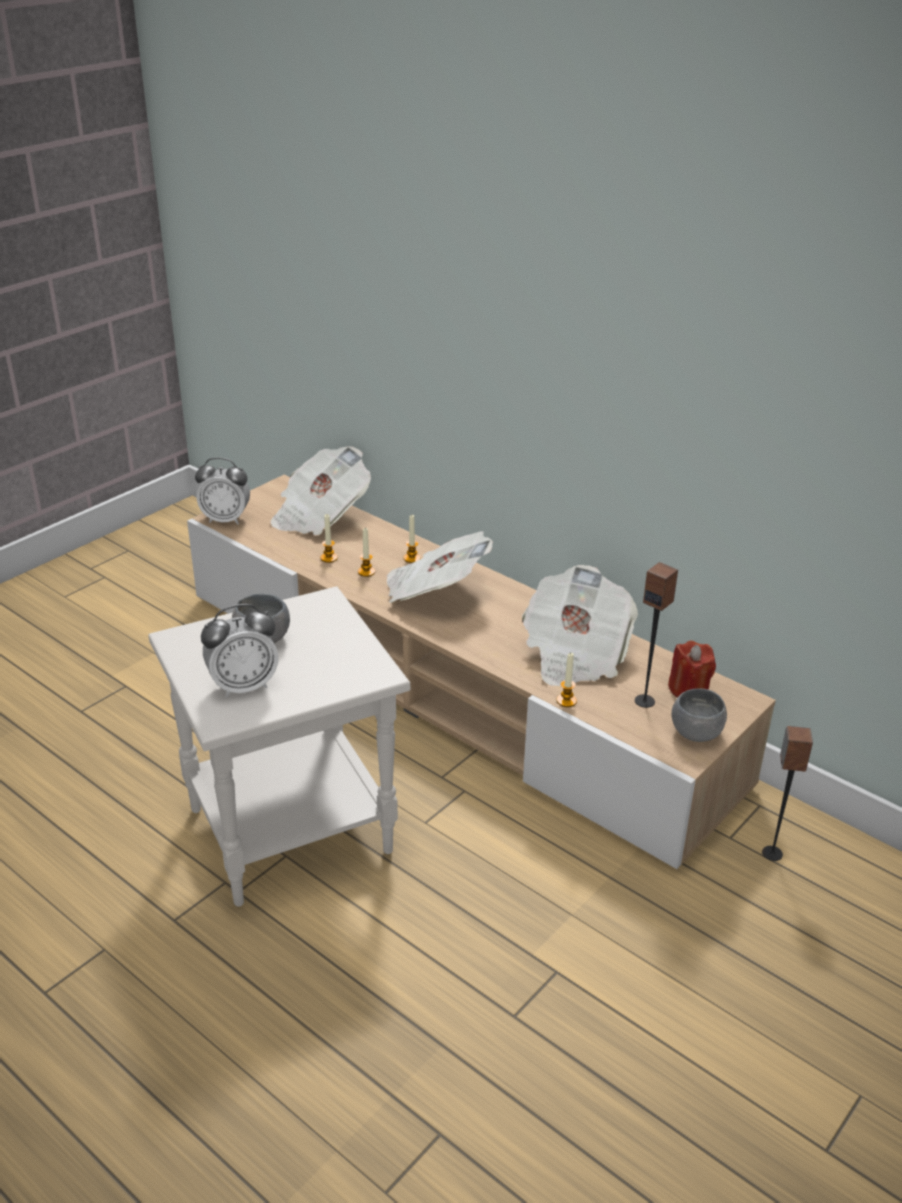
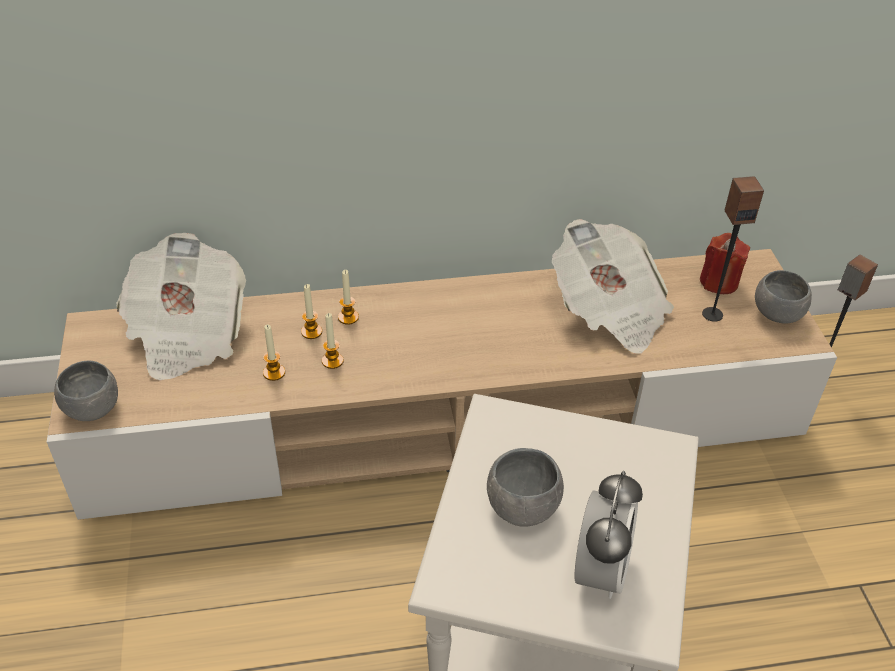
camera: 50 degrees left, 10 degrees up
(226, 519) = (92, 408): alarm clock -> grey bowl
(434, 591) = (421, 335): newspaper -> none
(566, 701) = (671, 357): candle -> candle (311, 332)

